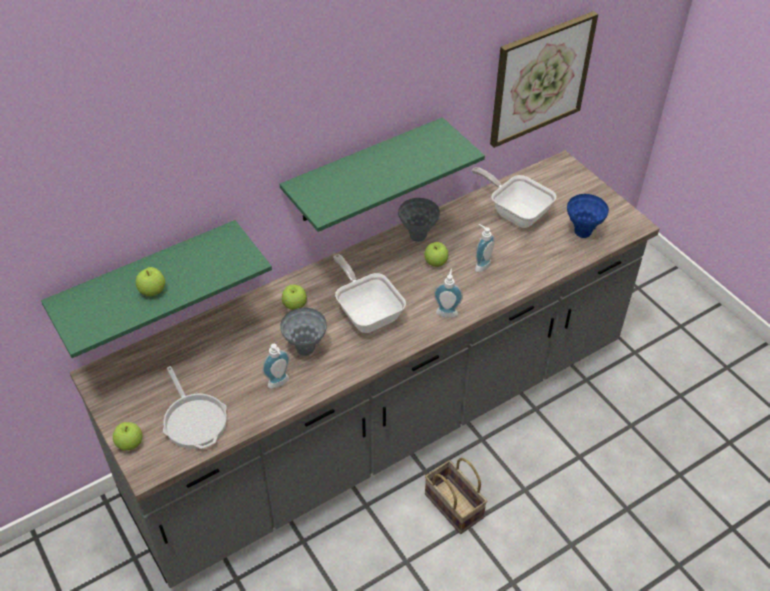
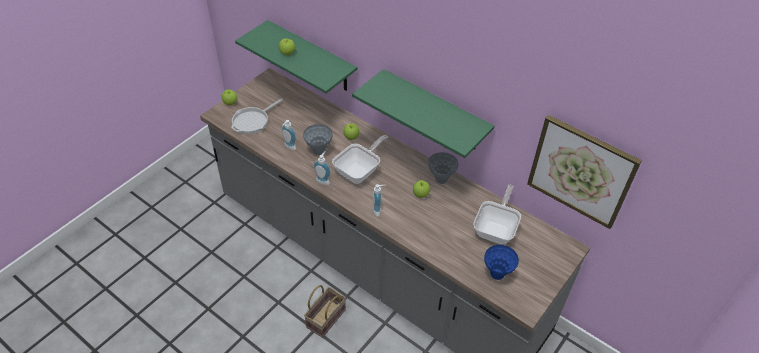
camera: 70 degrees right, 0 degrees up
(481, 265) = (431, 219): soap dispenser -> soap dispenser (323, 180)

